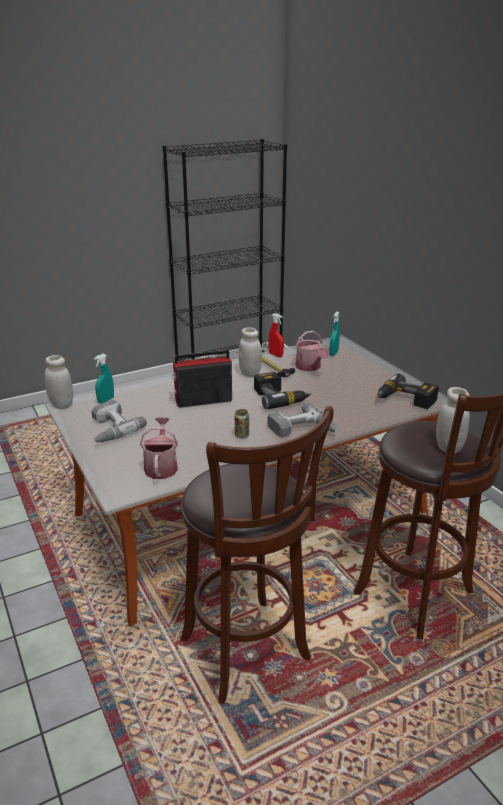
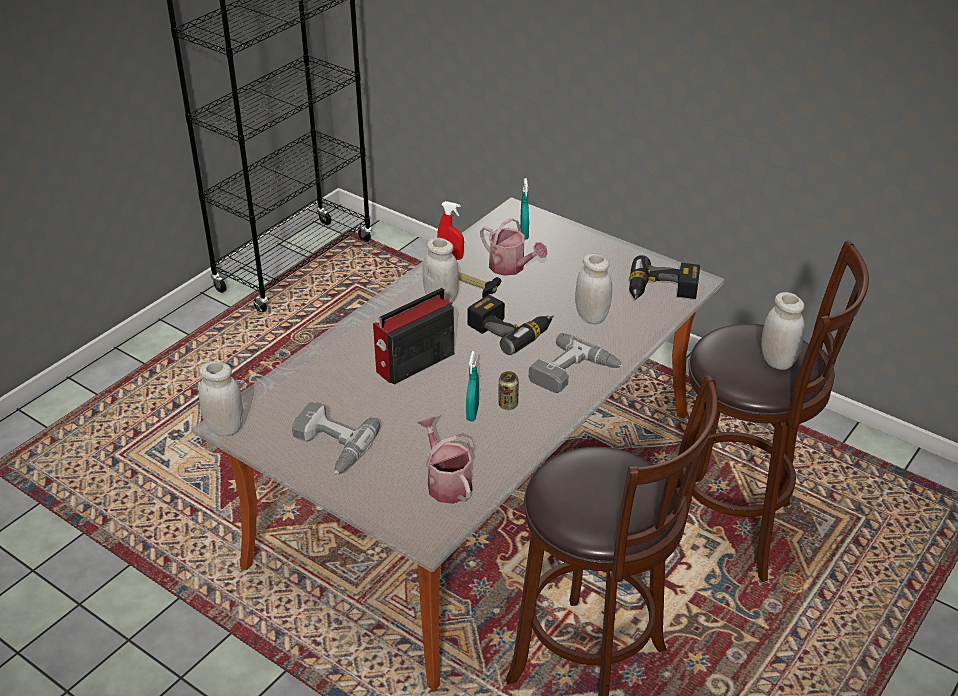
camera: 25 degrees left, 10 degrees up
(106, 400) = (282, 401): turquoise spray bottle -> turquoise spray bottle (472, 413)
(342, 403) = (591, 316): none -> white jar

